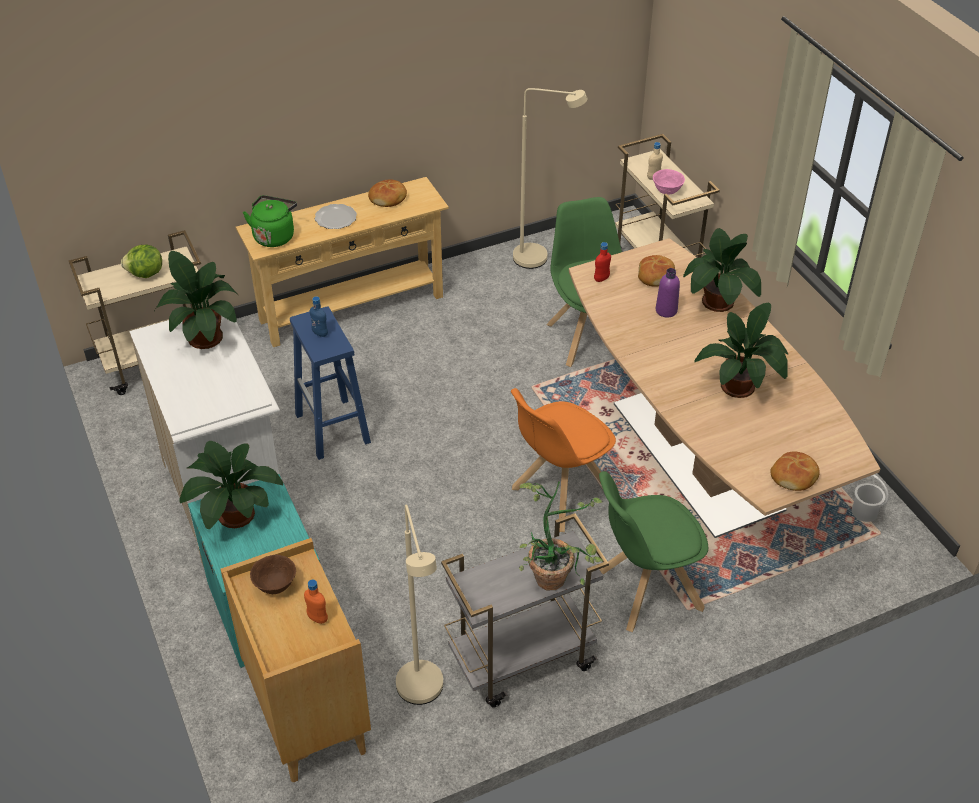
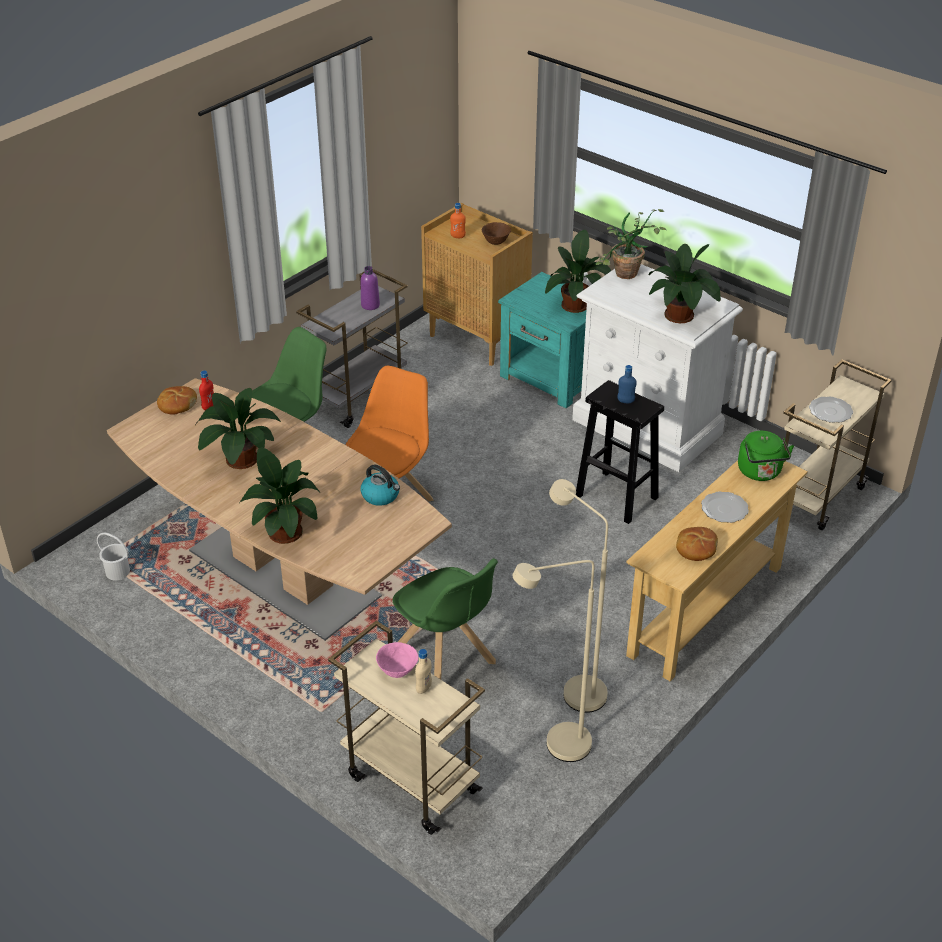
camera: 155 degrees right, 5 degrees down
(145, 274) = (829, 411): lettuce -> plate
(333, 429) = (615, 496): blue stool -> black stool
(422, 696) = (414, 367): beige floor lamp -> beige floor lamp (576, 688)
(555, 573) = (333, 317): potted plant -> potted plant (625, 277)
(601, 279) = (412, 520): red bottle -> red bottle (208, 407)
(617, 308) = (381, 496): none -> kettle
(656, 276) = (358, 540): bread -> none
(666, 310) = (333, 507): purple bottle -> purple bottle (370, 305)

